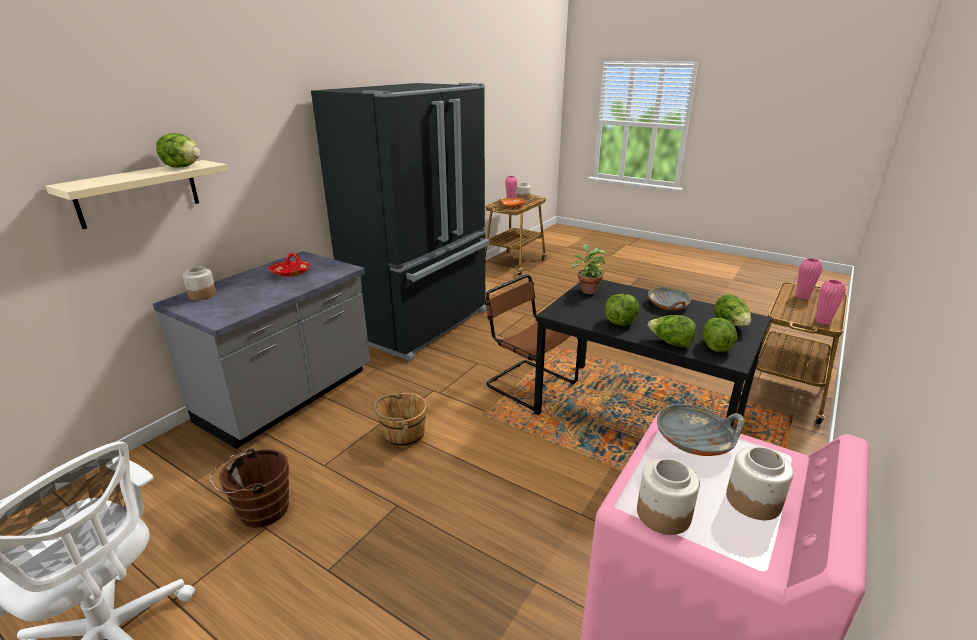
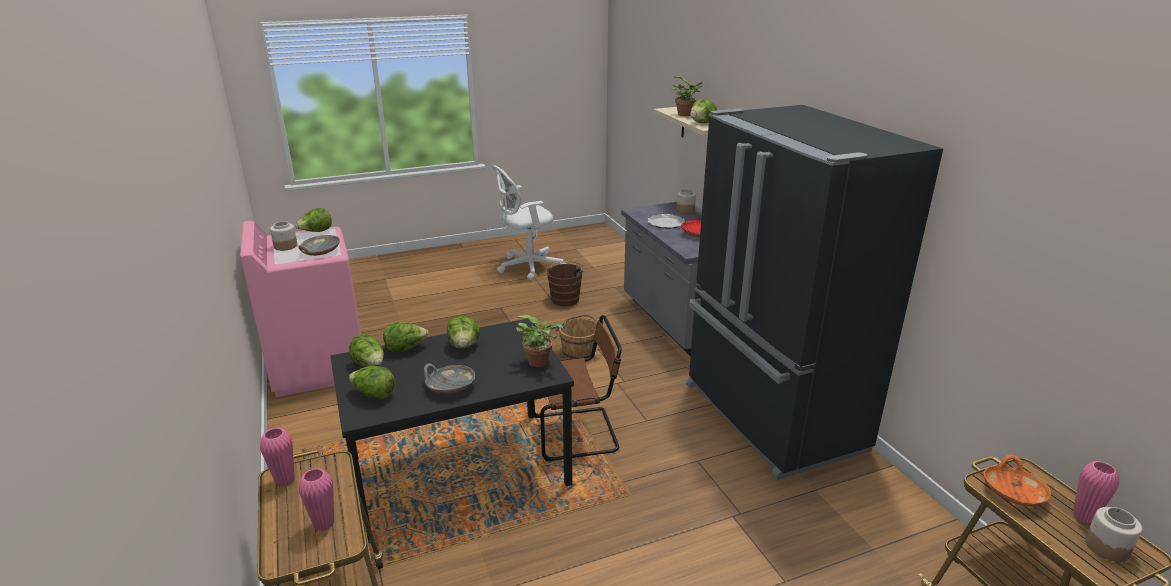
camera: 125 degrees right, 0 degrees up
(124, 176) = (686, 115): none -> potted plant
(262, 294) = (666, 223): none -> plate
(663, 513) = (316, 232): jar -> lettuce

